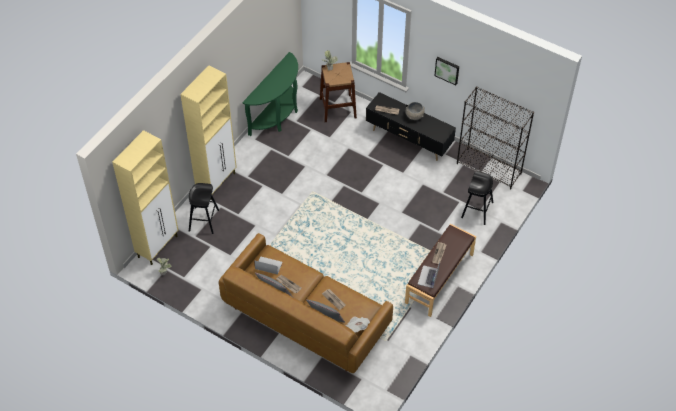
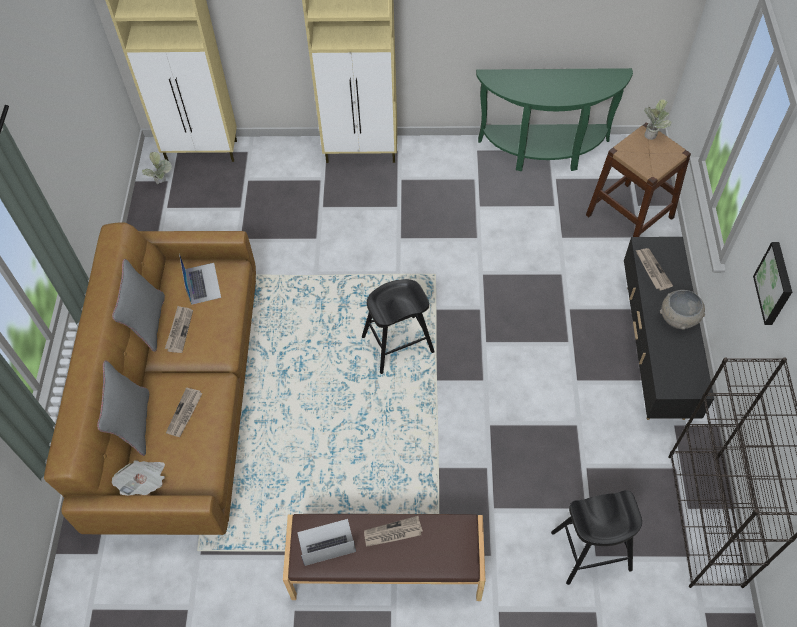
camera: 60 degrees right, 5 degrees up
(204, 220) = (282, 175): black stool -> black stool (397, 344)

